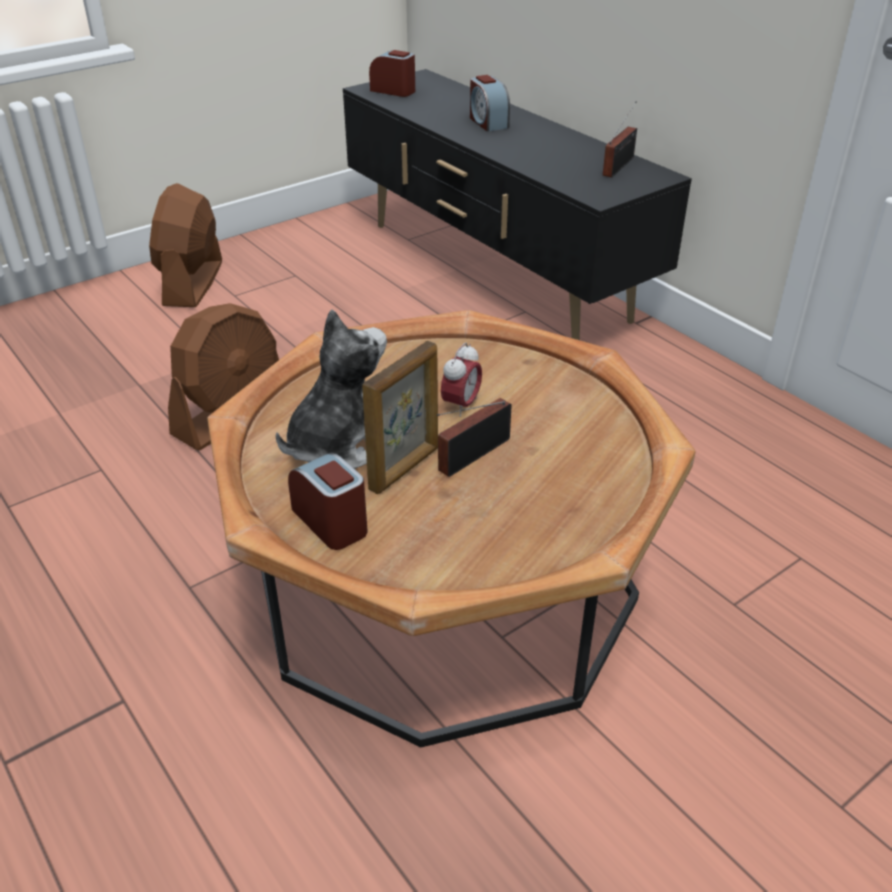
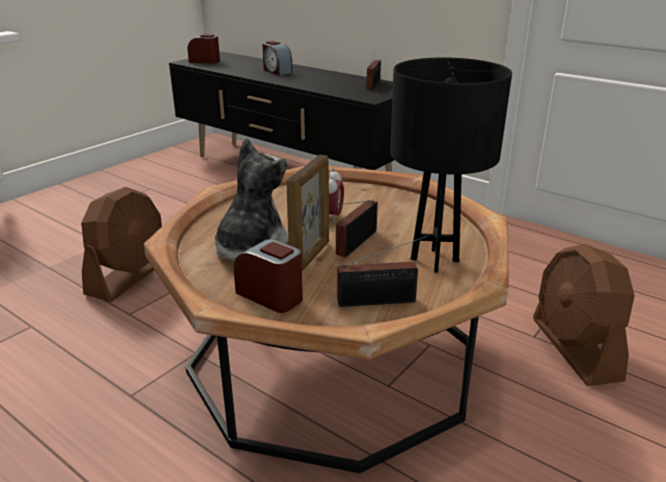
camera: 15 degrees left, 10 degrees down
(193, 283) = (73, 201): brown fan -> brown fan (575, 349)
(461, 555) = (381, 301): none -> radio
(563, 501) = (435, 260): none -> black table lamp

